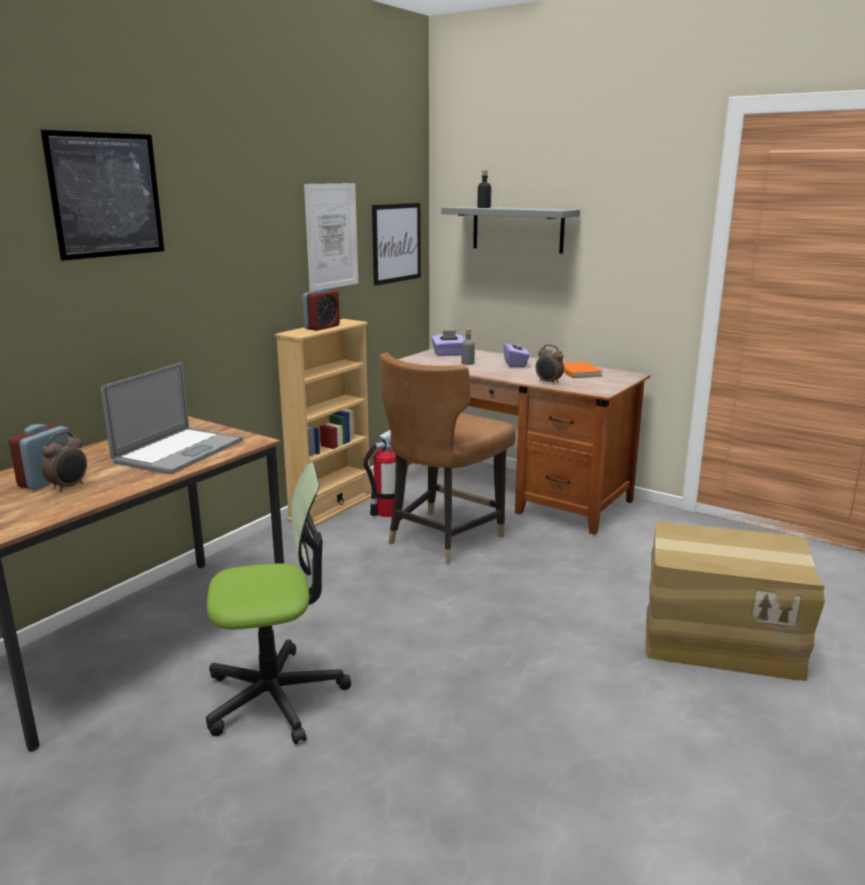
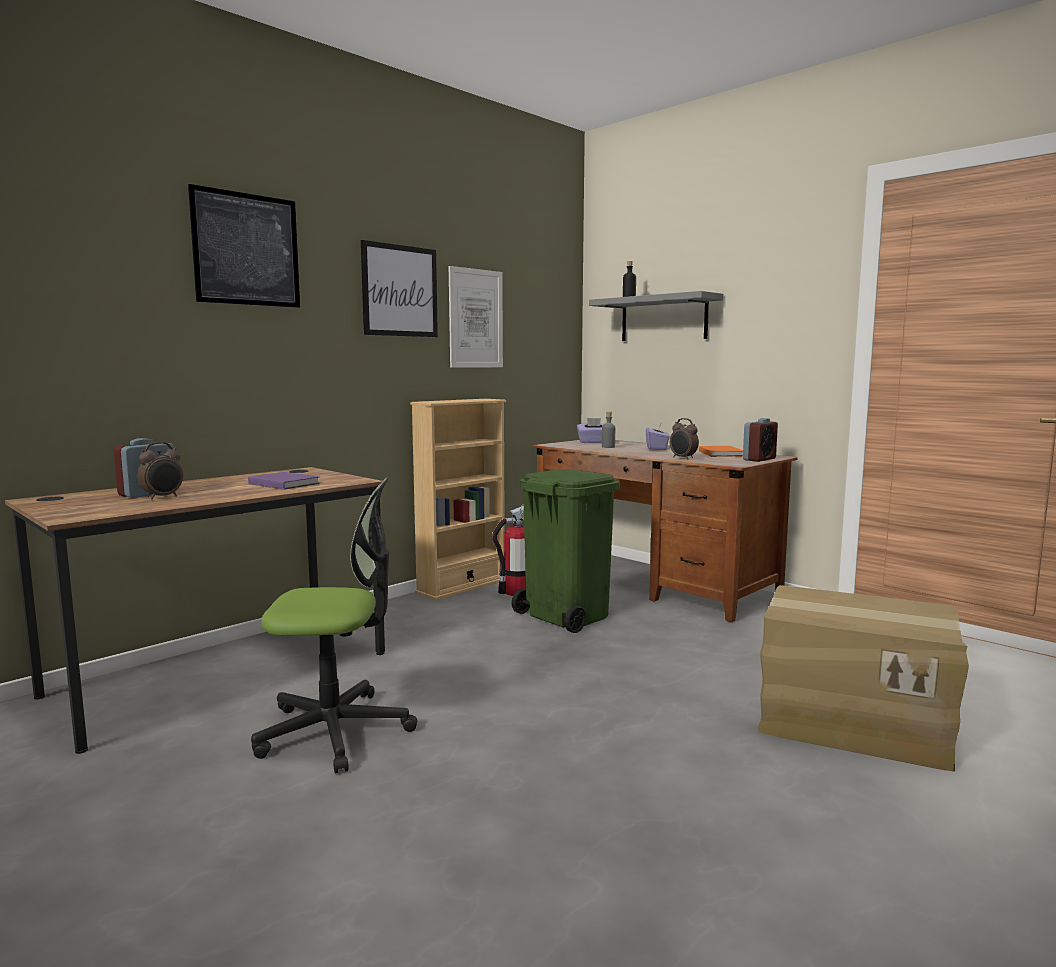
camera: 10 degrees right, 10 degrees down
(179, 451) = (283, 483): laptop -> purple book
(322, 327) = (458, 400): alarm clock -> alarm clock (759, 459)
(396, 243) = (546, 335): picture -> picture (400, 291)
(443, 538) = (565, 615): brown chair -> green trash can

